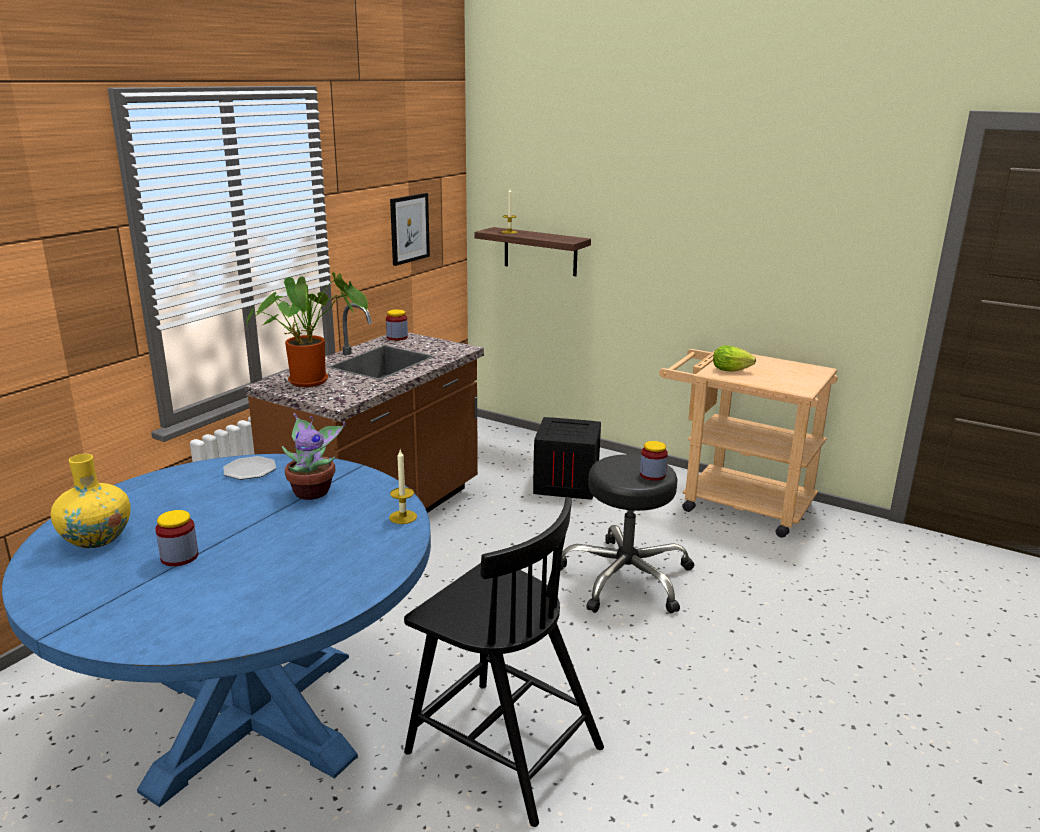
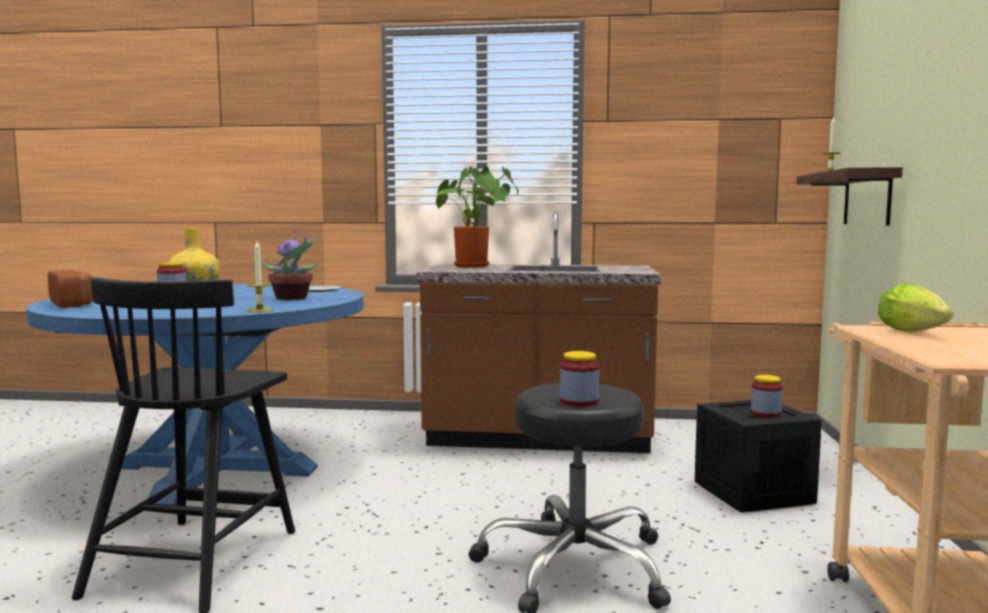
camera: 65 degrees right, 15 degrees down
(187, 625) = (75, 304): none -> bread
(397, 337) = (625, 266): jar -> jar (766, 413)
(409, 228) = (712, 169): picture -> none

